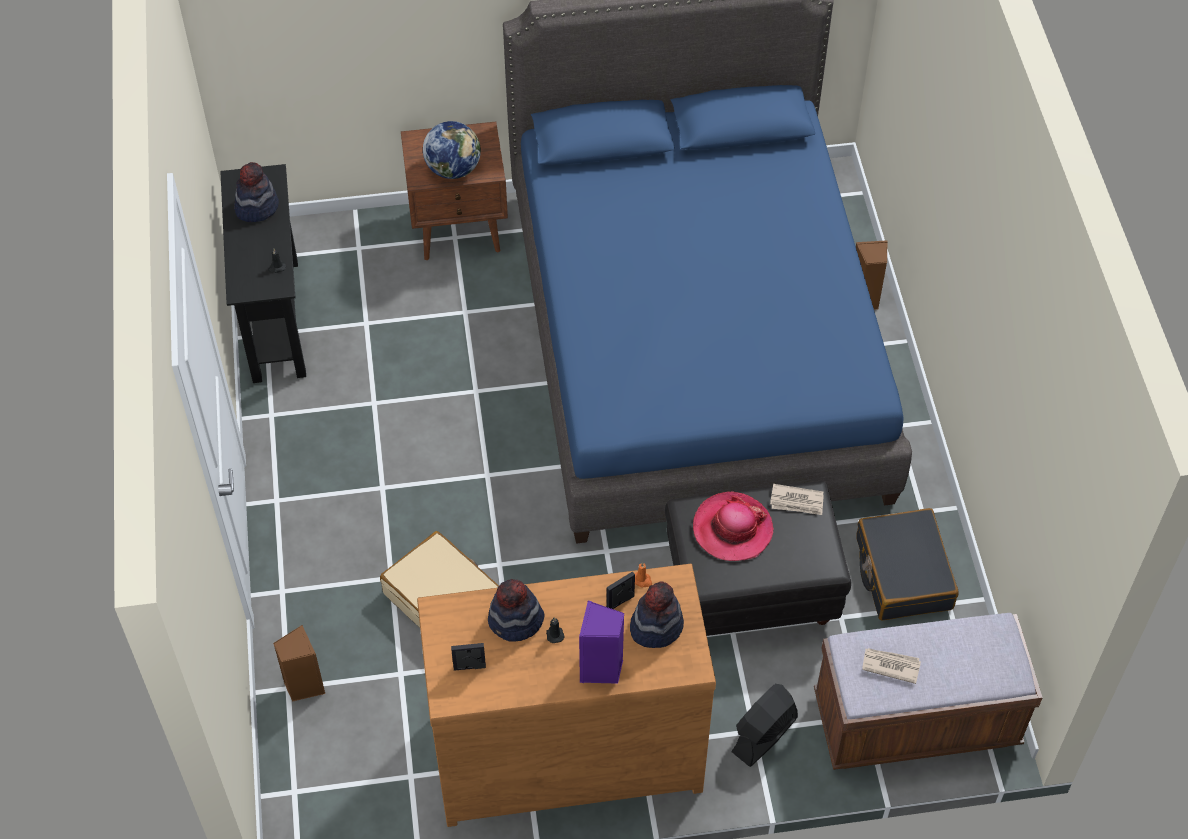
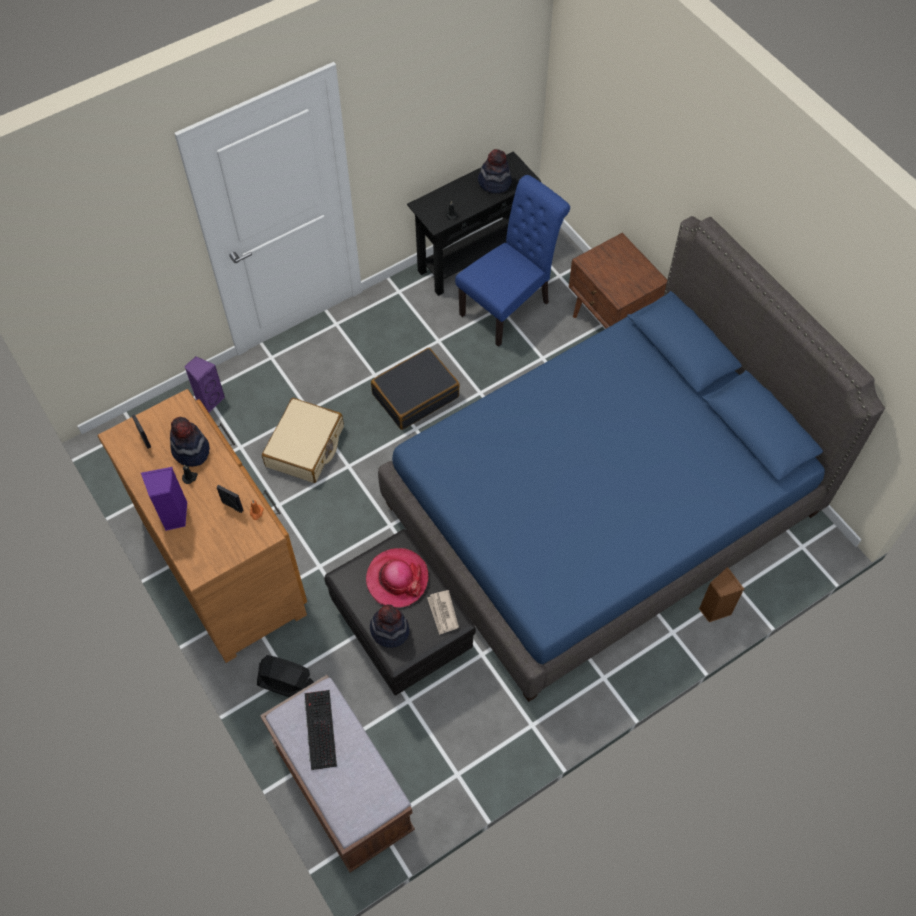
camera: 65 degrees right, 5 degrees up
(304, 685) = (209, 399): brown speaker -> purple speaker
(370, 313) = (509, 306): none -> blue chair
(453, 169) = (608, 276): globe -> none
(656, 626) = (221, 536): hat -> hat (390, 630)
(890, 665) = (319, 728): newspaper -> keyboard
(902, 573) = (468, 731): black suitcase -> black suitcase (415, 395)

